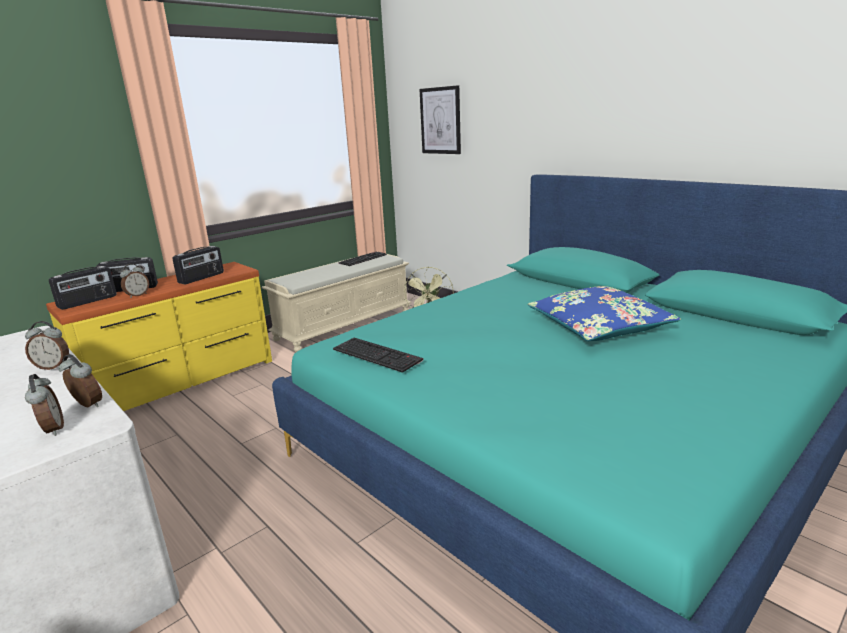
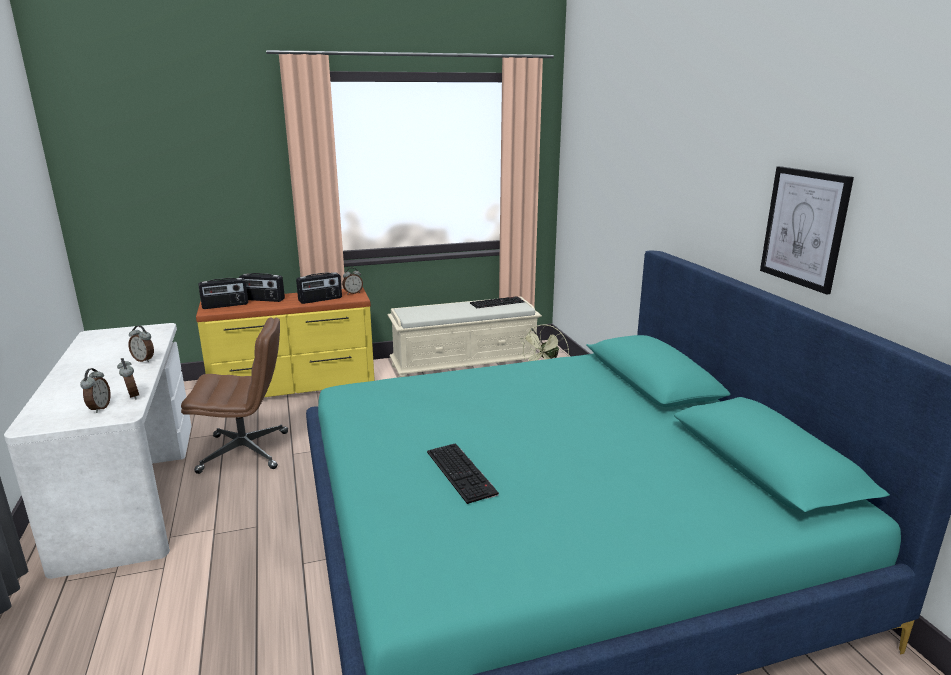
camera: 25 degrees right, 0 degrees up
(137, 295) = (261, 307): alarm clock -> alarm clock (353, 293)
(182, 457) = (246, 452): none -> brown office chair
(378, 354) = (368, 409): keyboard -> keyboard (462, 473)
(440, 121) = (595, 170): picture -> picture (804, 228)
(598, 327) = (590, 436): blue pillow -> none

